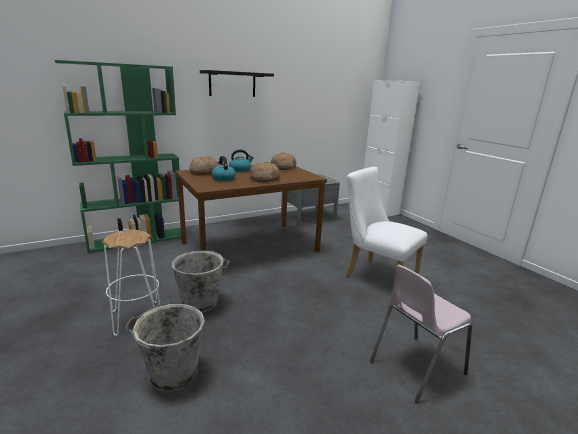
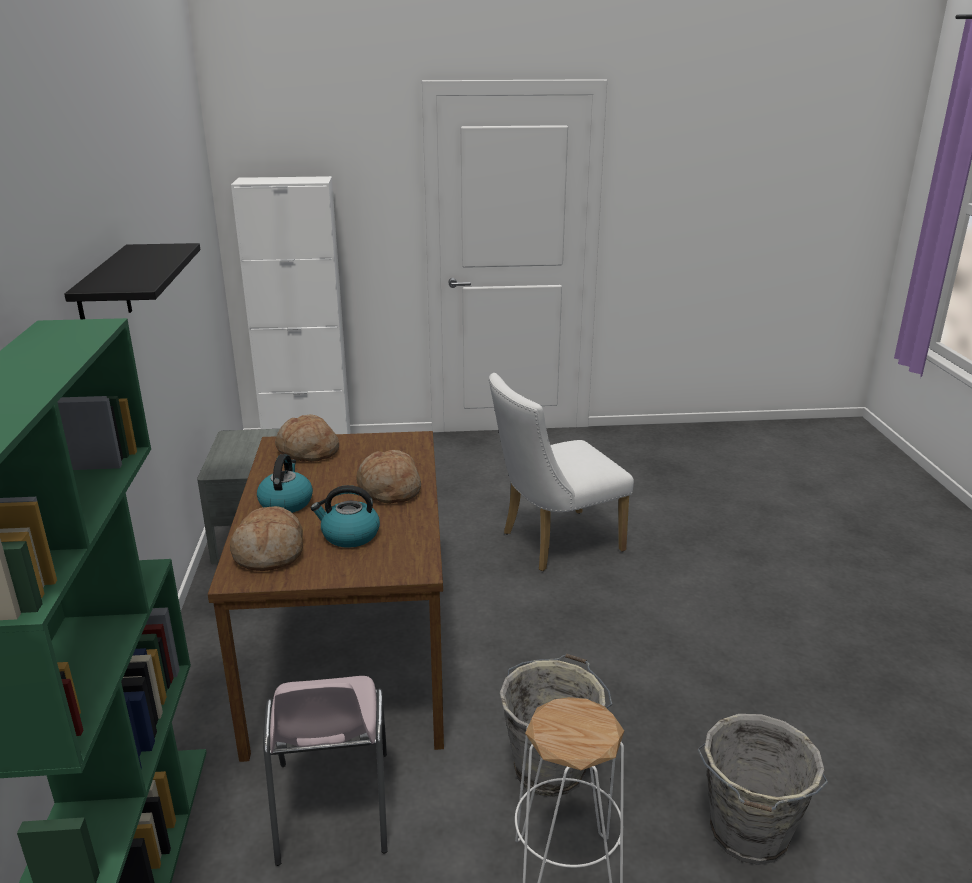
camera: 65 degrees left, 5 degrees up
(415, 367) = (772, 595): pink chair -> pink chair (331, 808)

